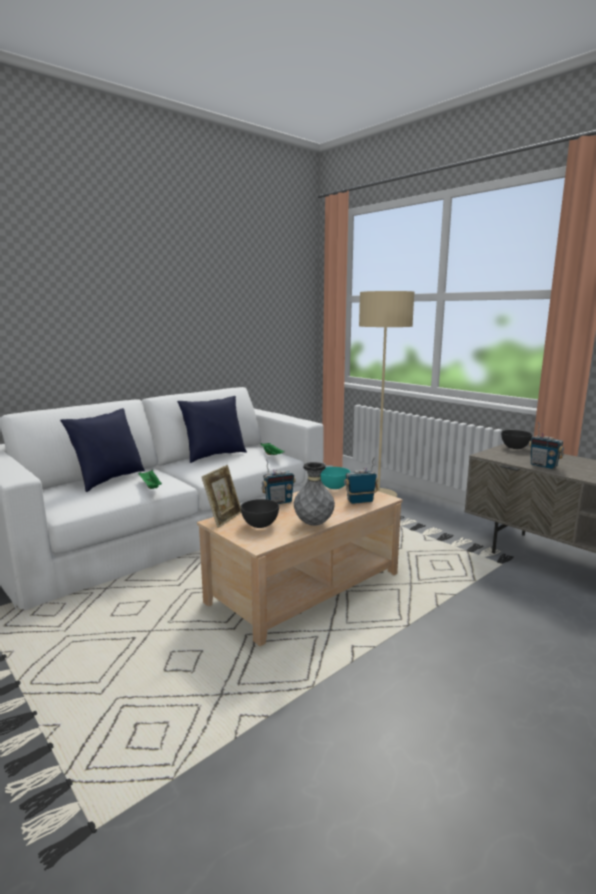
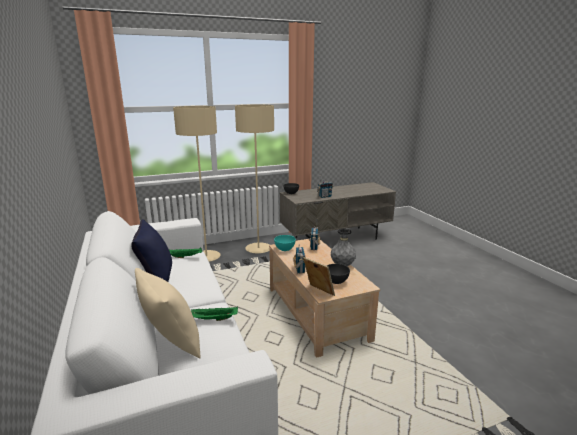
camera: 70 degrees left, 5 degrees up
(108, 480) = (171, 343): blue pillow -> beige pillow
(441, 517) = (258, 249): none -> beige floor lamp

